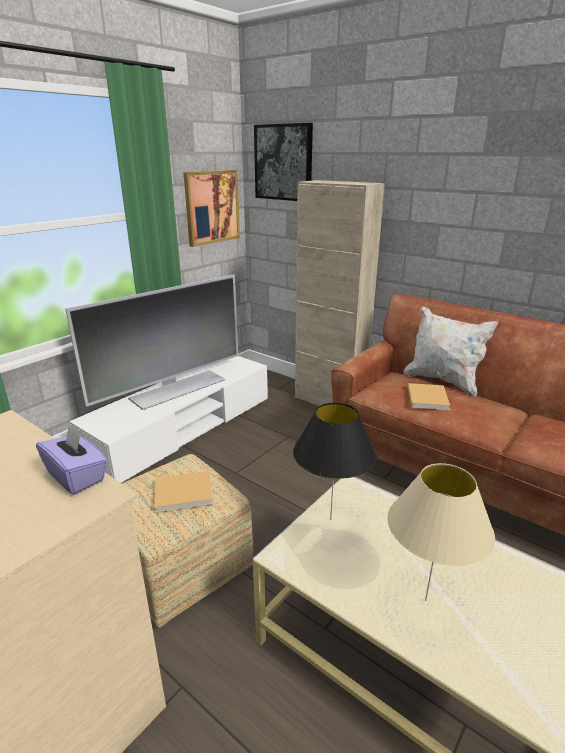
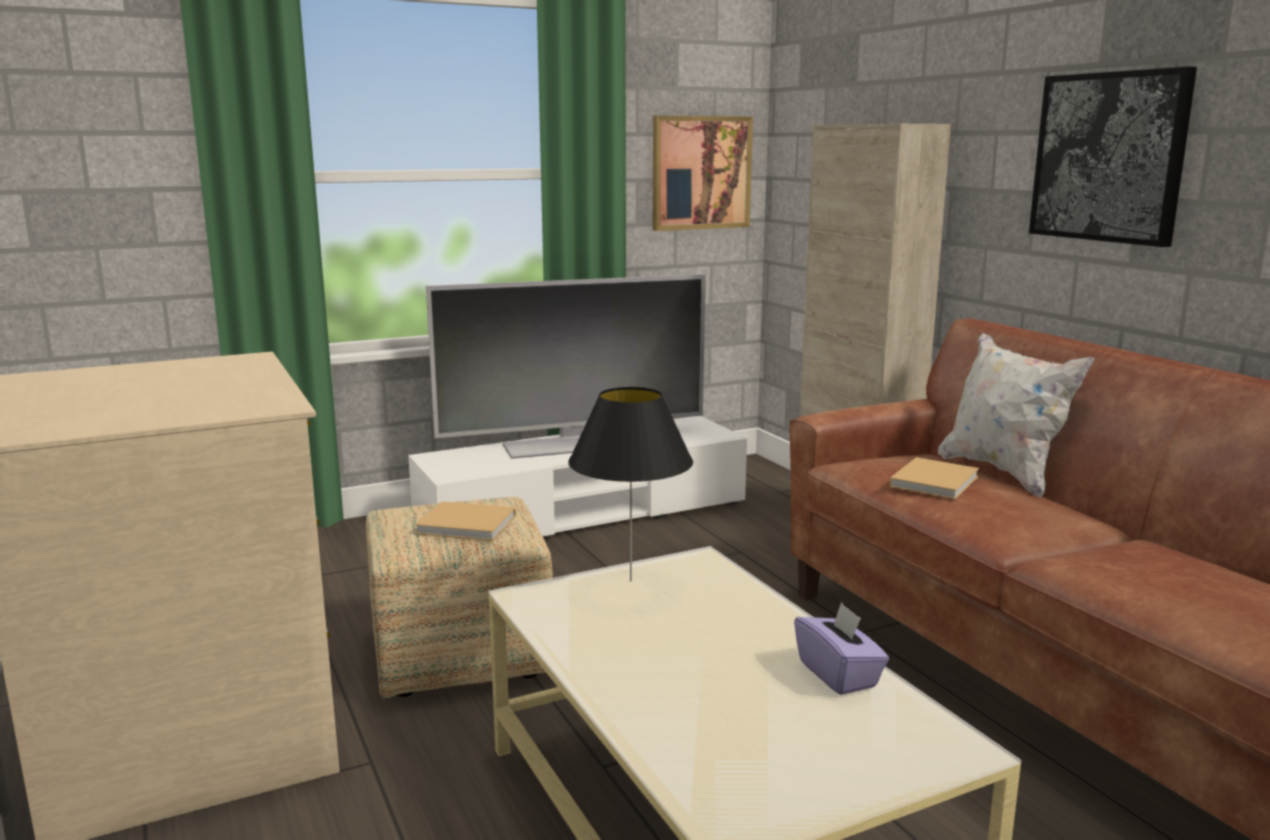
camera: 25 degrees right, 10 degrees down
(77, 476) = (274, 394): purple tissue box -> purple tissue box (838, 674)
(283, 162) = (820, 102): picture -> picture (1109, 157)
(426, 600) = (674, 673): beige table lamp -> none

